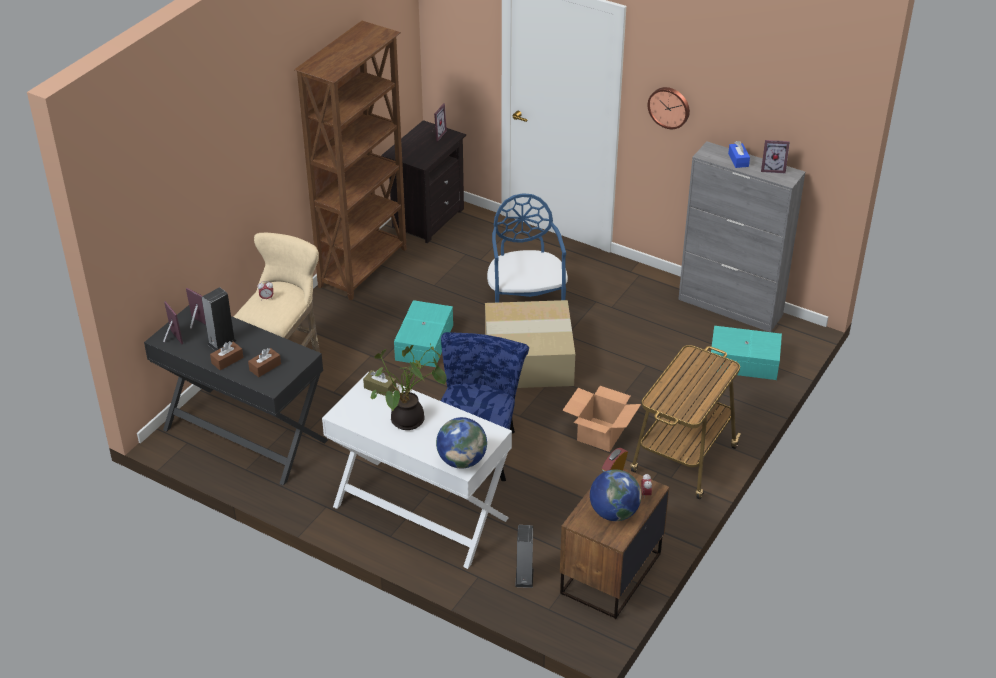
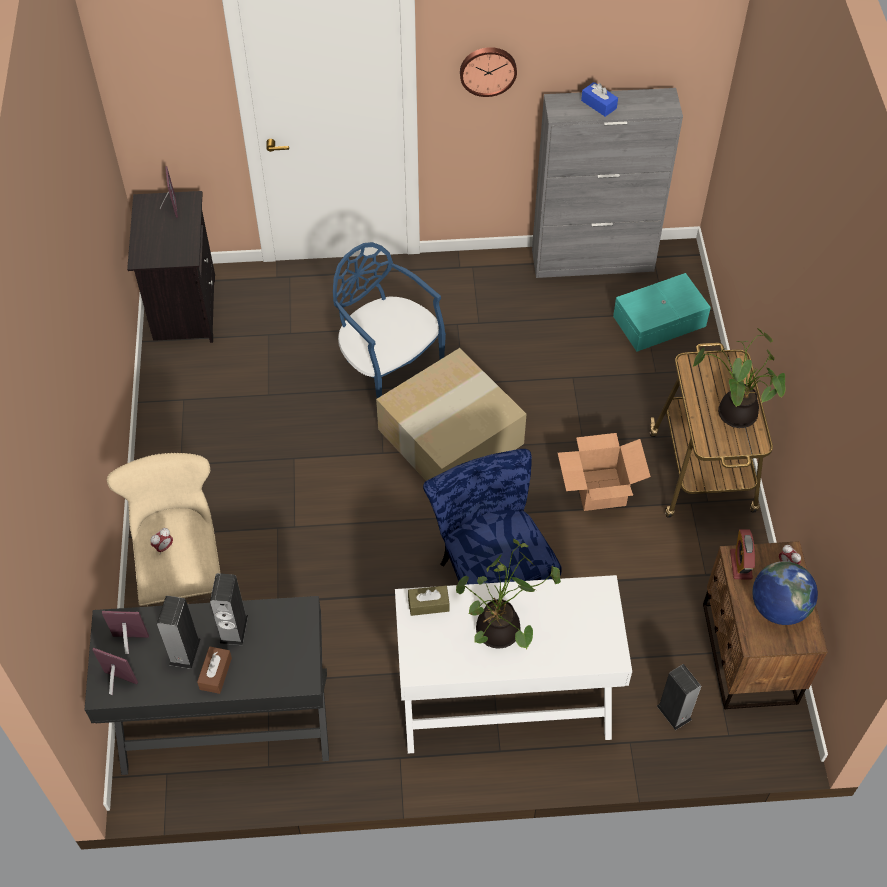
camera: 35 degrees left, 15 degrees up
(258, 345) = (233, 629): none -> speaker
(265, 367) = (270, 655): brown tissue box -> none
(364, 268) = (169, 413): brown bookcase -> none
(423, 343) = (321, 478): turquoise storage box -> none
(462, 460) = (602, 648): globe -> none
(691, 393) = (733, 414): none -> potted plant
(773, 168) = (642, 99): picture frame -> none

